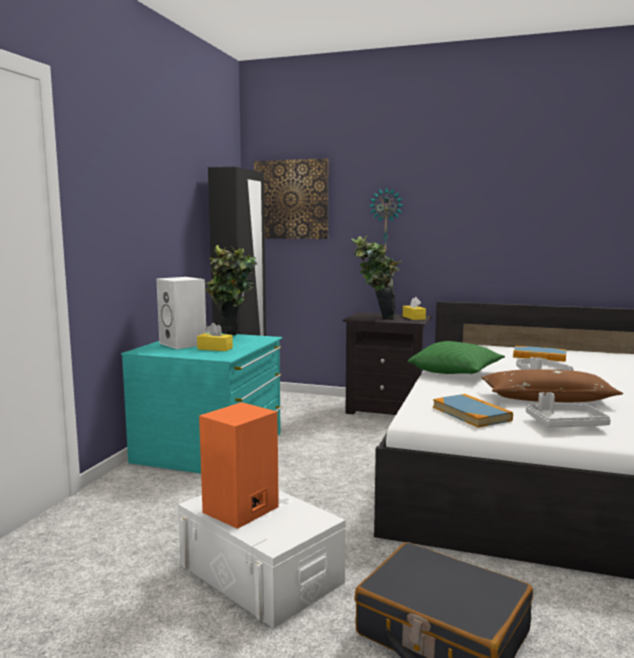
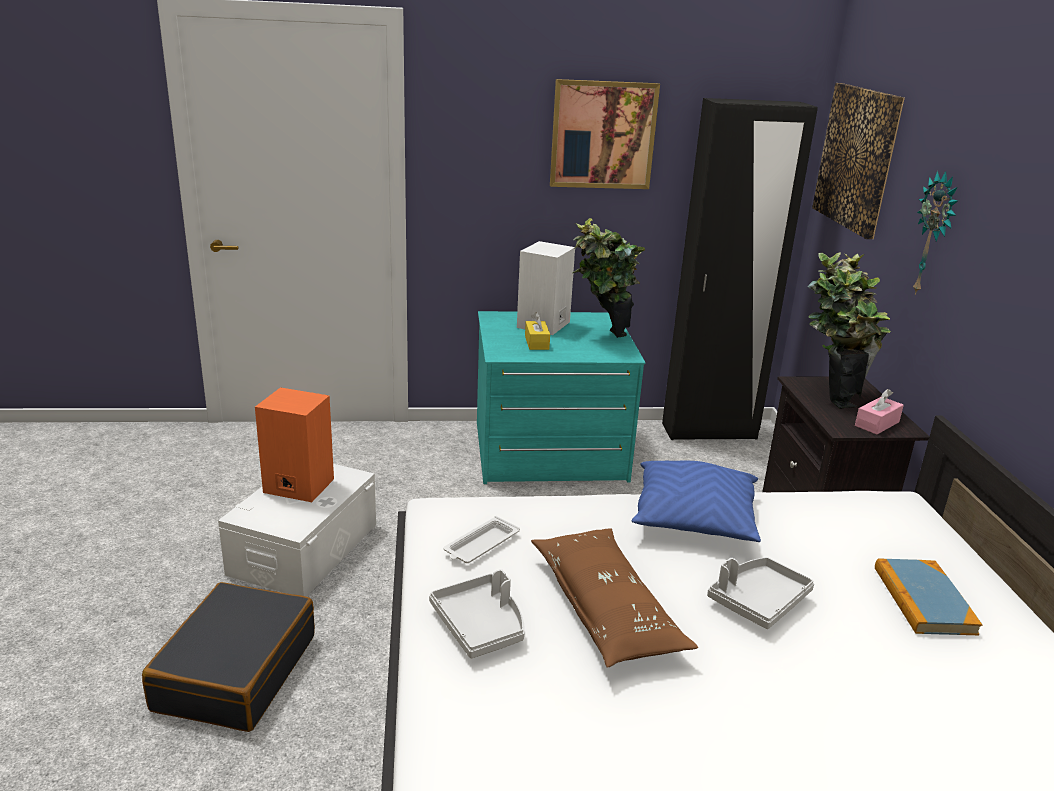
camera: 65 degrees right, 15 degrees up
(167, 192) = (603, 135): none -> picture
(413, 317) = (877, 424): yellow tissue box -> pink tissue box
(456, 372) = (694, 519): green pillow -> blue pillow
(471, 414) = (480, 545): book -> white tray

